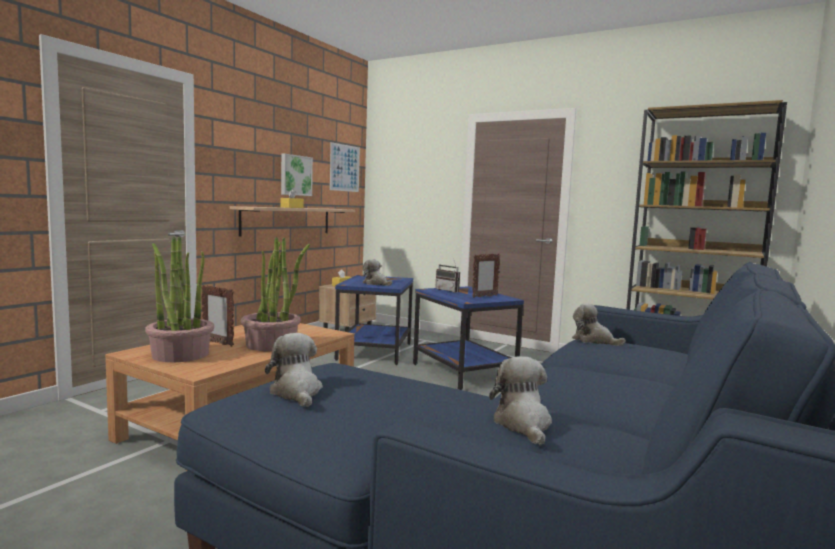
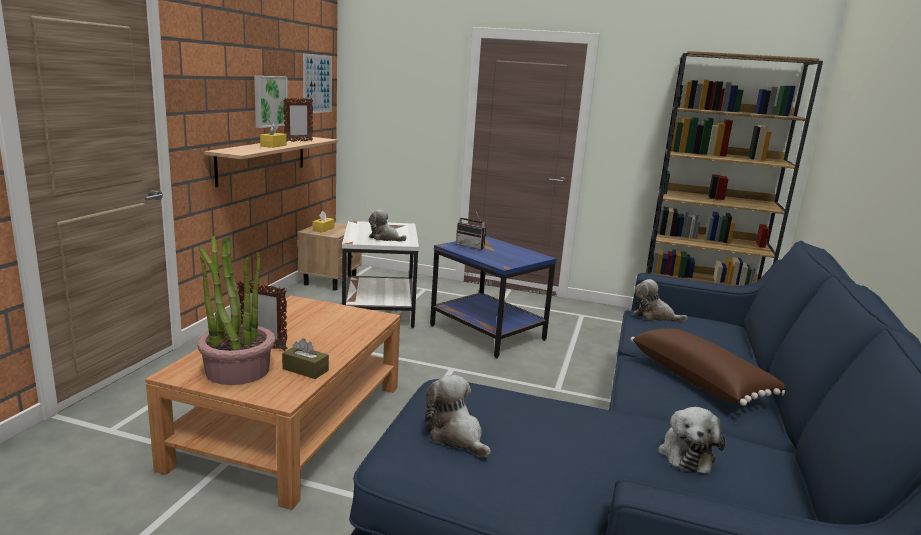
camera: 15 degrees left, 10 degrees up
(235, 358) = (305, 370): none -> brown tissue box
(271, 344) = (326, 342): potted plant -> none
(375, 352) = (380, 310): blue side table -> white side table
(484, 296) = (515, 255): picture frame -> picture frame (298, 141)
(523, 424) = (686, 453): plush toy -> plush toy turned 150 degrees counterclockwise
(602, 383) = (701, 380): none -> brown pillow

